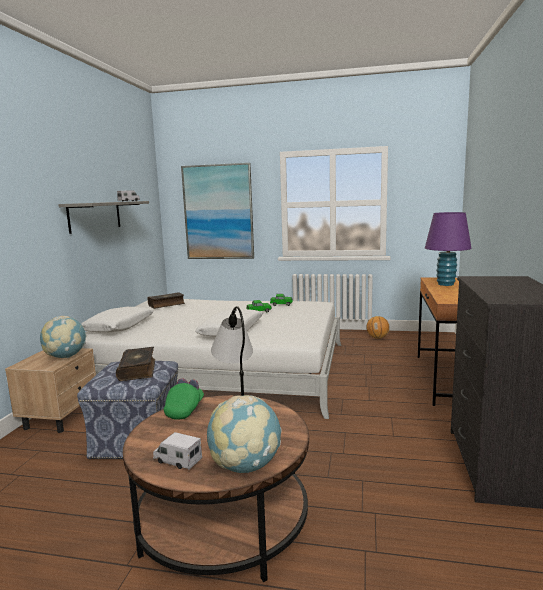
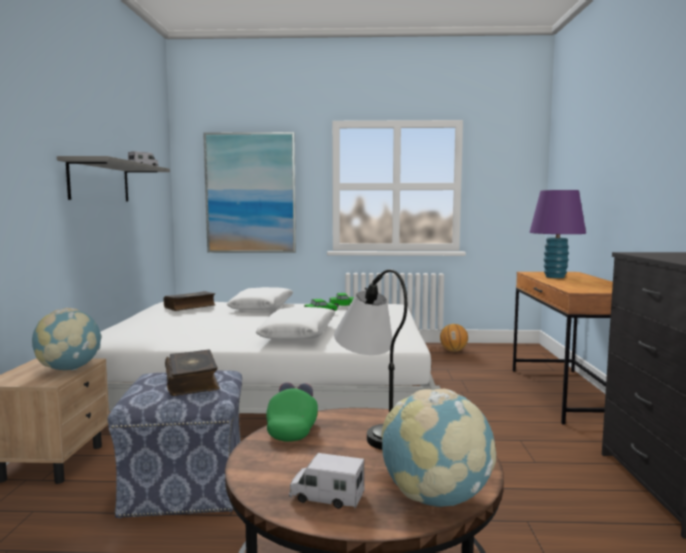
camera: 10 degrees left, 5 degrees down
(119, 327) = (134, 332): white pillow -> white pillow (262, 307)

